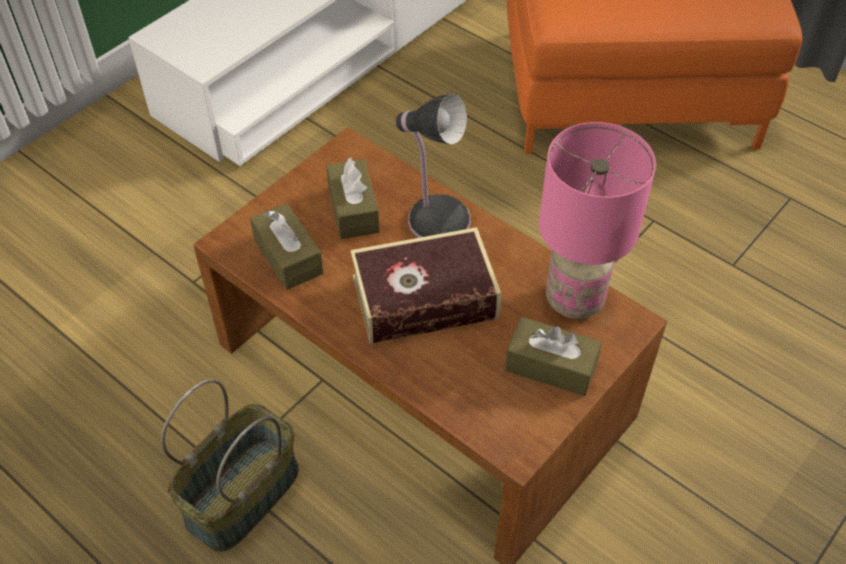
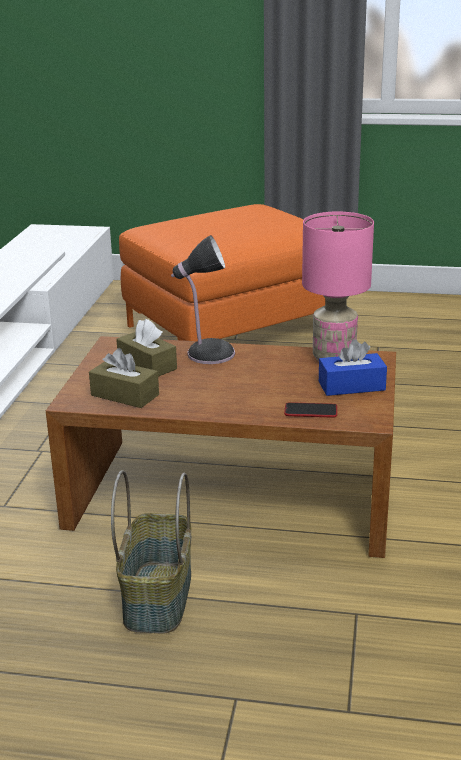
camera: 30 degrees left, 25 degrees down
(424, 298) = (240, 384): book -> none
(462, 392) = (310, 411): none -> phone
(551, 366) = (351, 386): brown tissue box -> blue tissue box

